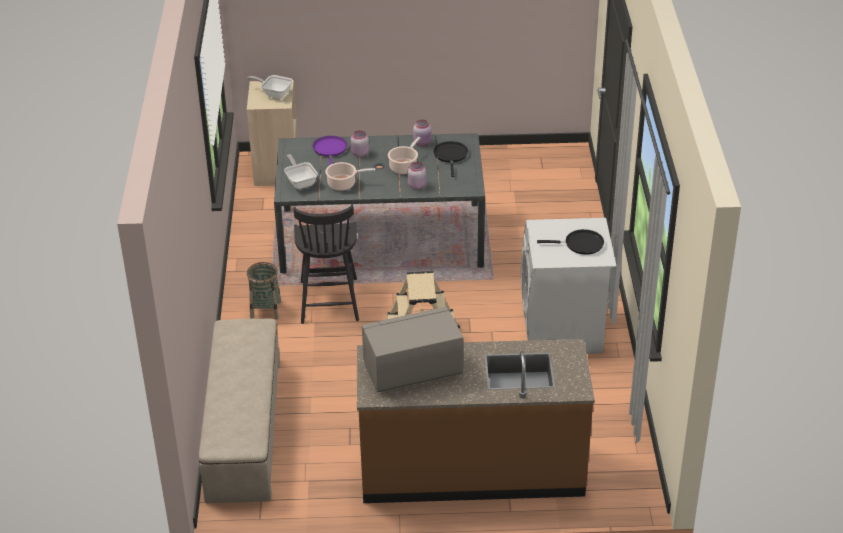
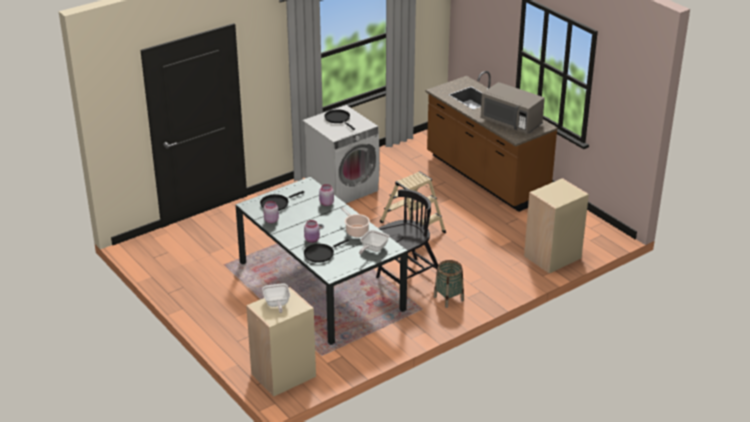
camera: 125 degrees left, 5 degrees down
(243, 427) = (552, 257): beige bench -> beige bookcase
(330, 150) = (321, 254): purple frying pan -> black frying pan
(404, 167) = (309, 216): cooking pot -> none

